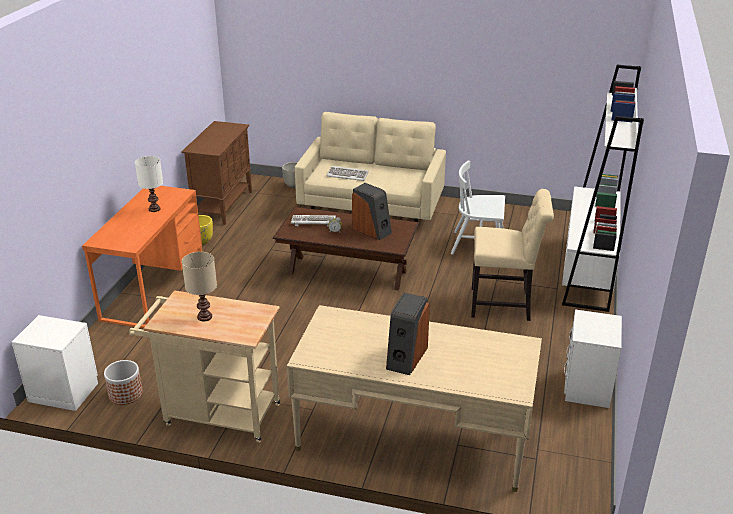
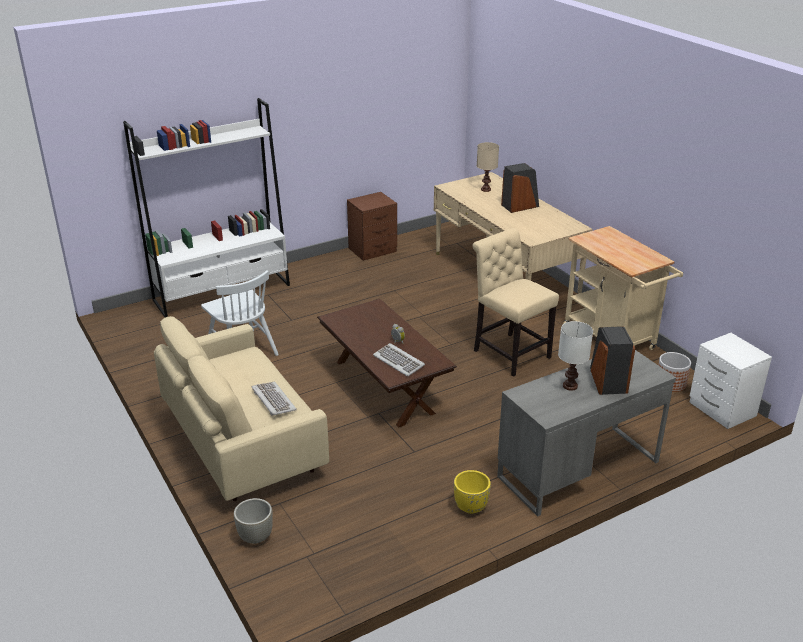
camera: 135 degrees left, 0 degrees up
(154, 289) = (578, 469): orange desk -> grey desk
(204, 316) = (625, 251): beige table lamp -> beige table lamp (485, 190)
(223, 205) = (381, 557): brown cabinet -> none
(372, 230) = (366, 327): speaker -> speaker (607, 381)
(504, 305) = (323, 303): beige chair -> beige chair (509, 352)
(586, 388) = (373, 250): white nightstand -> brown nightstand

